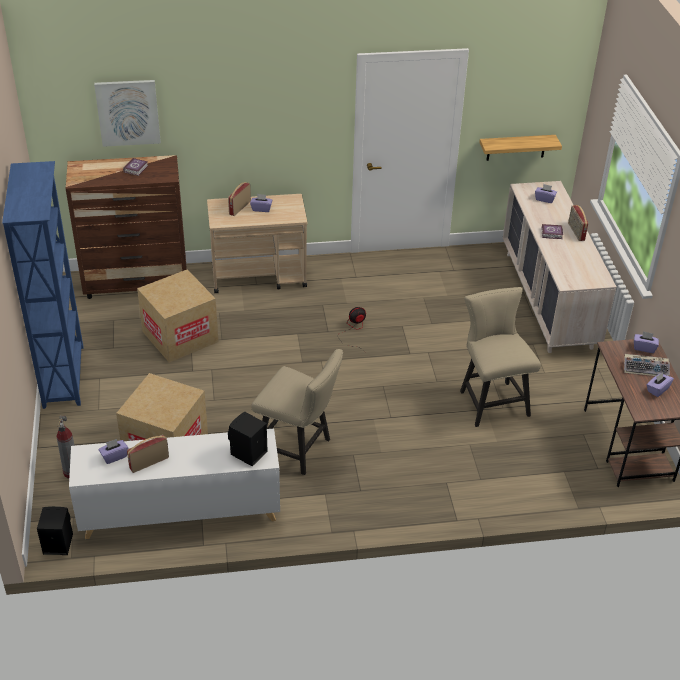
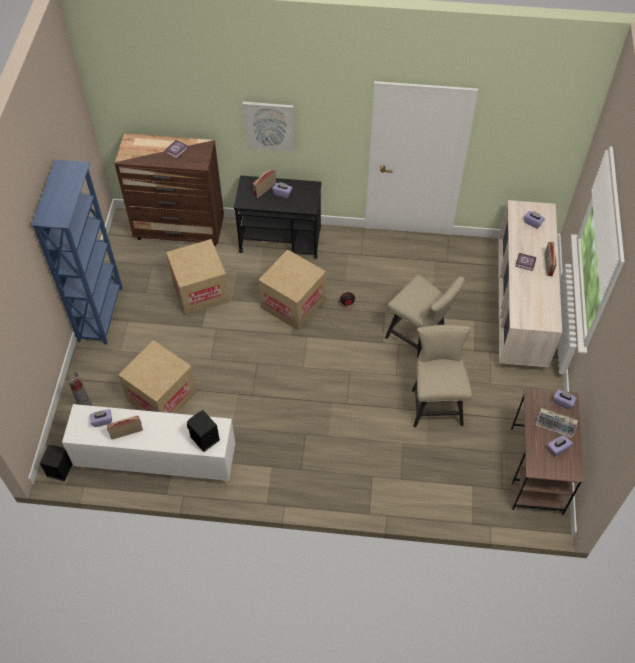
camera: 15 degrees right, 15 degrees up
(128, 112) = (173, 103): picture -> picture (269, 125)
(259, 276) = (281, 240): beige cart -> black cart
(294, 332) = (293, 303): none -> cardboard box
(298, 449) = (263, 420): beige chair -> beige chair (419, 337)
(516, 147) = (518, 170): shelf -> none

